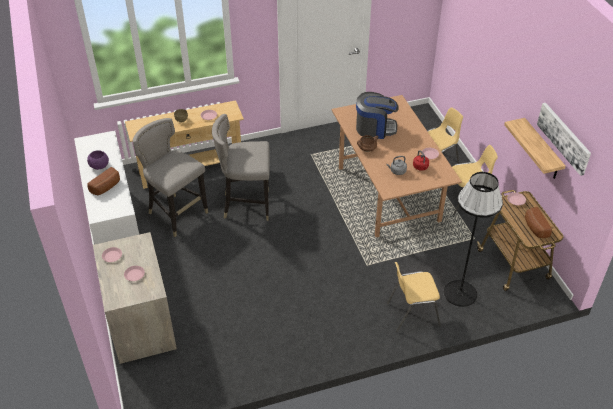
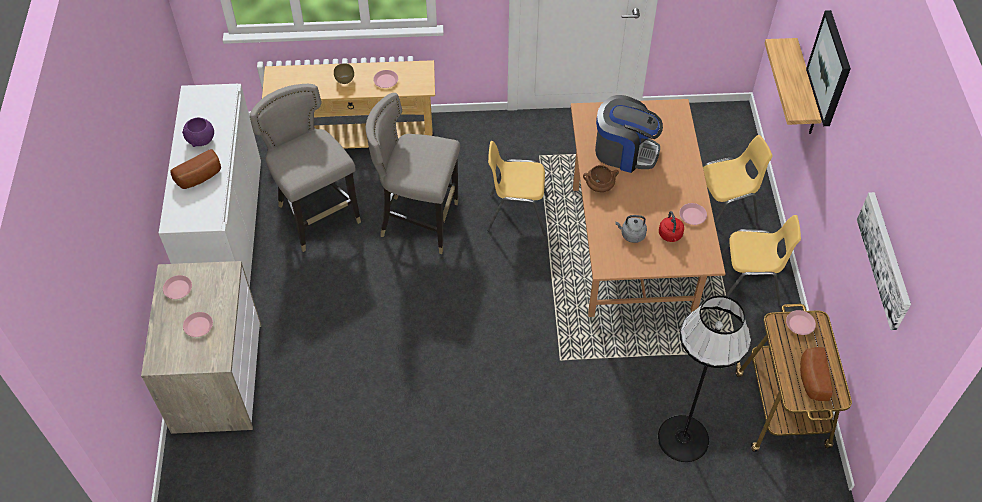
camera: 15 degrees right, 10 degrees up
(412, 314) = (600, 455): yellow chair -> yellow chair (516, 213)
(492, 48) = (830, 68): none -> picture
(542, 150) = (857, 259): shelf -> shelf (805, 90)

